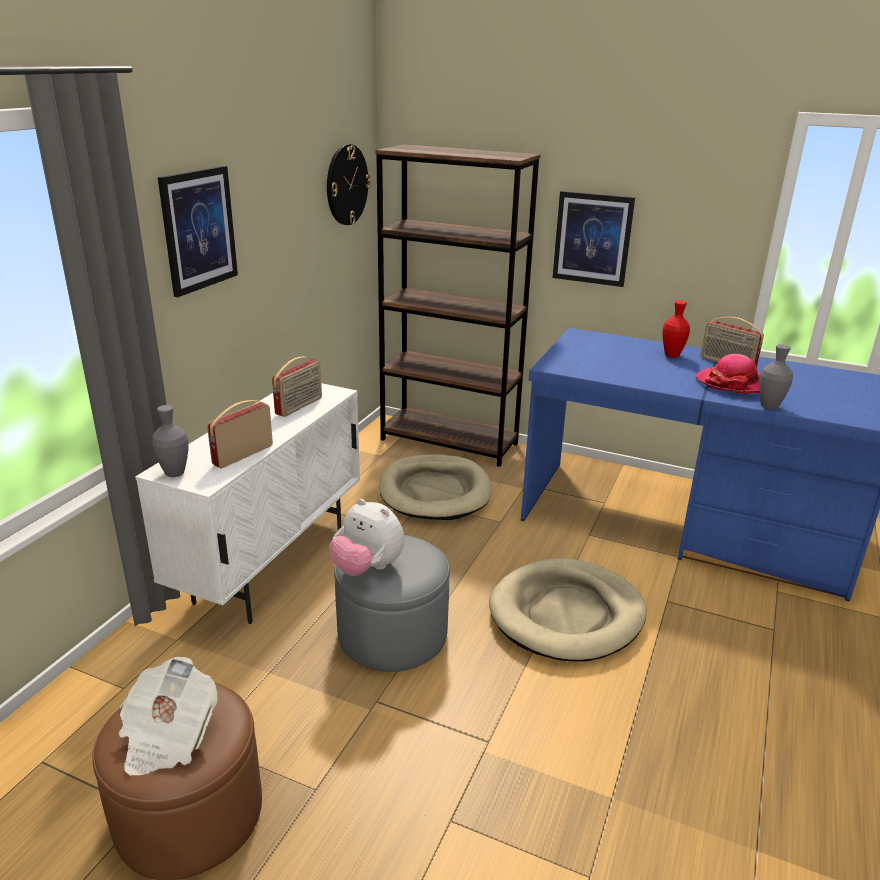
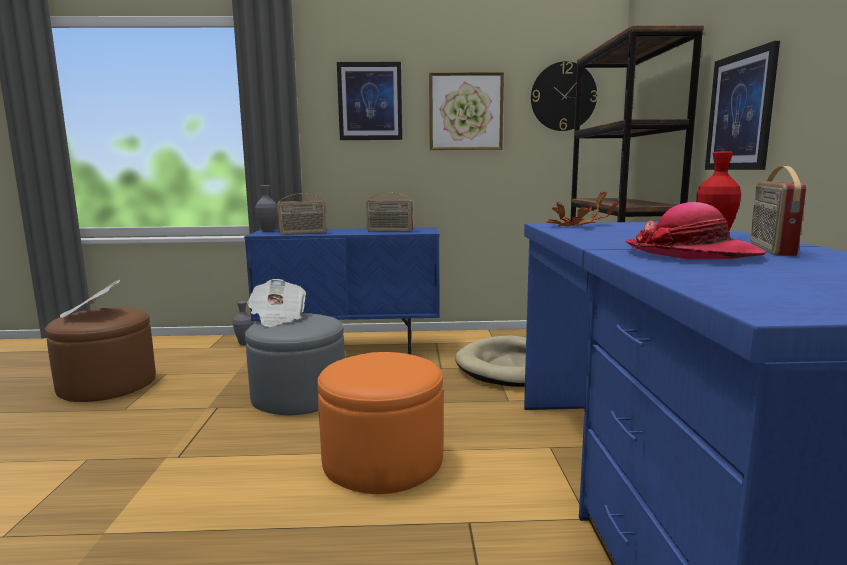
camera: 65 degrees right, 15 degrees down
(242, 455) = (303, 233): radio -> radio turned 150 degrees clockwise
(272, 566) = (350, 347): white cabinet -> blue cabinet
(283, 221) = (466, 112): none -> picture
(367, 568) = (277, 318): plush toy -> newspaper
(567, 614) = (382, 460): beige dog bed -> orange ottoman
(571, 363) = (575, 226): none -> potted plant
(769, 407) = (639, 265): grey vase -> grey vase (245, 343)

